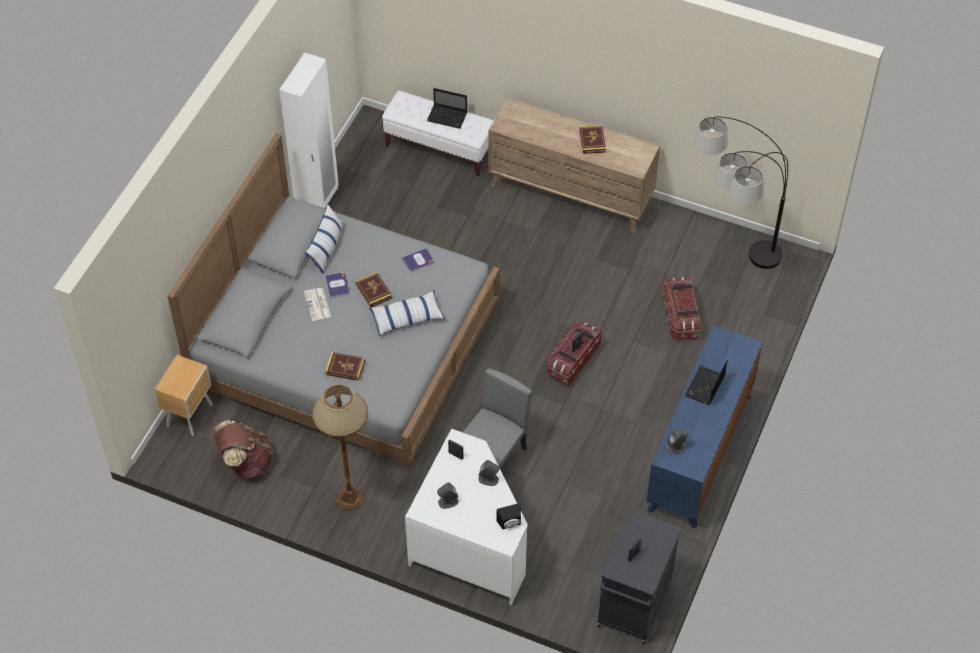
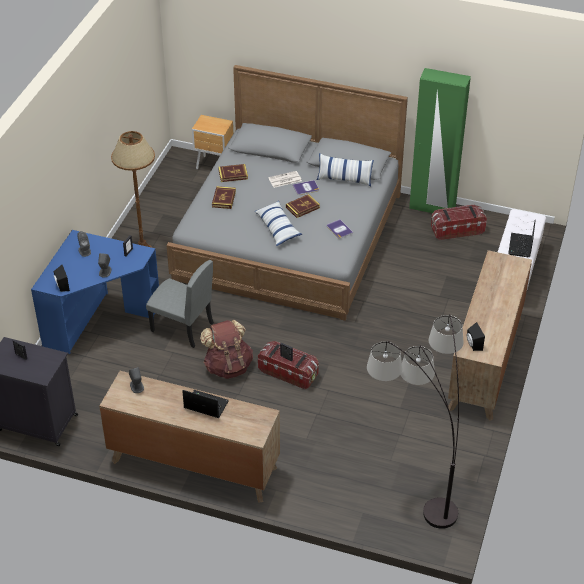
camera: 85 degrees right, 10 degrees down
(246, 462) = (174, 196): brown backpack -> brown backpack (228, 366)
(317, 203) = (432, 208): white wardrobe -> green wardrobe
(470, 545) = (98, 320): white desk -> blue desk
(592, 141) = (493, 318): book -> book (233, 174)
(629, 162) = (473, 345): none -> black speaker
(679, 317) = (349, 447): storage box -> storage box (457, 230)
(699, 453) = (193, 464): blue dresser -> brown dresser

